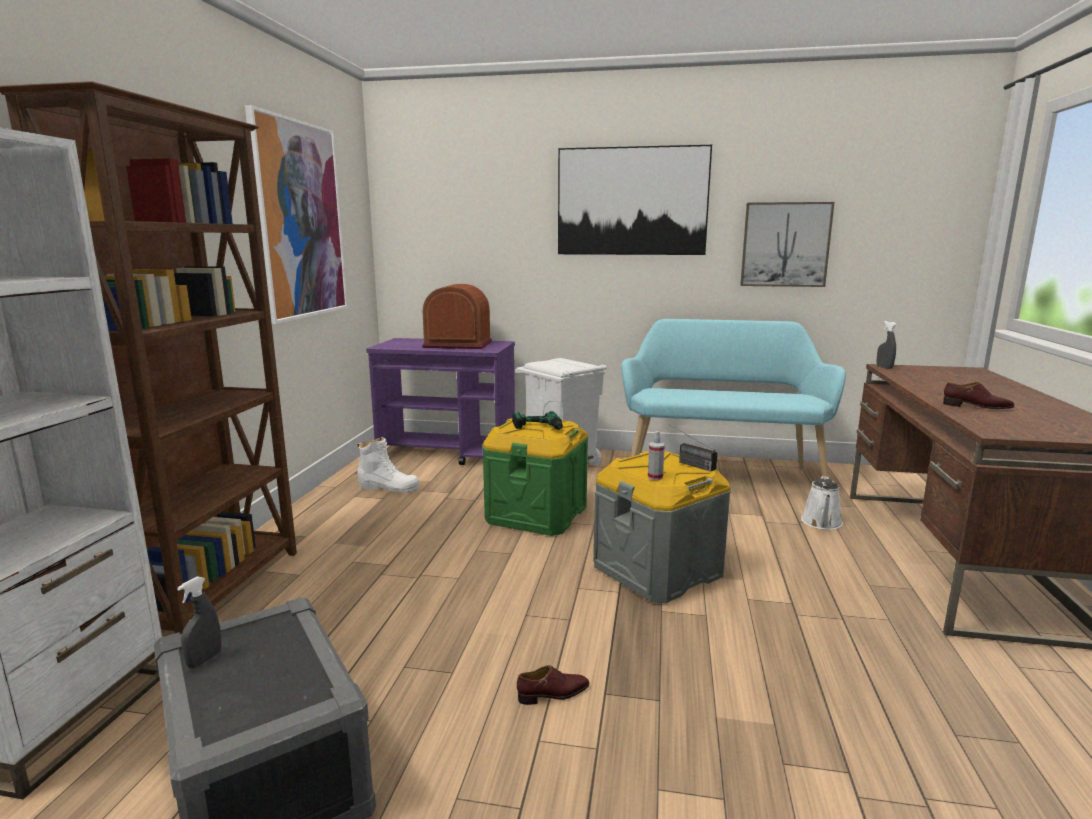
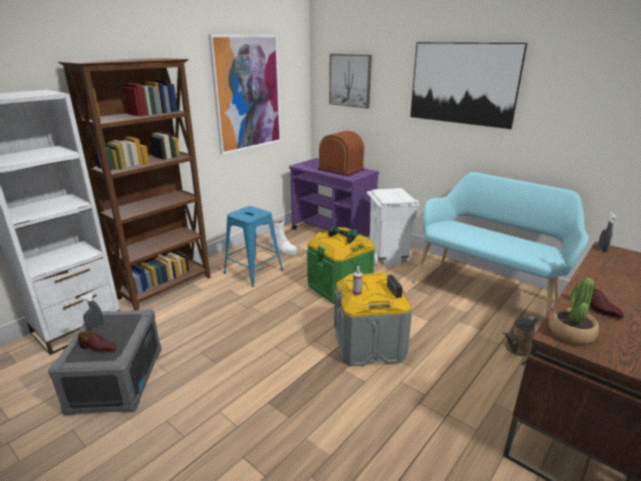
camera: 30 degrees right, 10 degrees up
(372, 527) = (254, 271): none -> blue stool
(553, 694) = (246, 392): brown shoe -> brown shoe (98, 348)
(785, 244) = (577, 128): picture -> picture (350, 80)
(821, 523) = (517, 349): white watering can -> brown watering can
(1001, 427) = (570, 333): none -> potted plant

